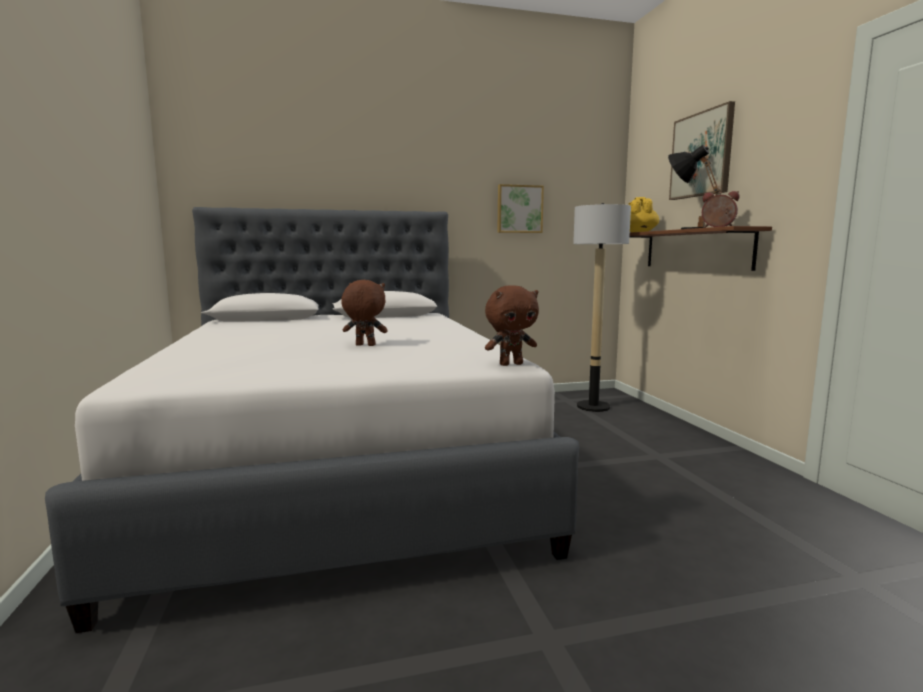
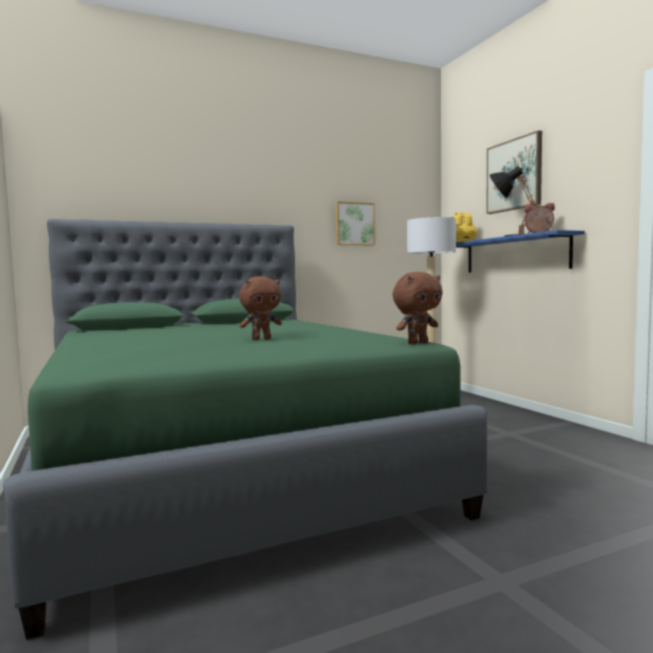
camera: 10 degrees left, 5 degrees down
(340, 467) = (224, 466): white bed -> green bed
(364, 345) = (261, 339): brown plush toy -> brown plush toy turned 150 degrees clockwise
(696, 249) = (514, 254): brown shelf -> blue shelf

